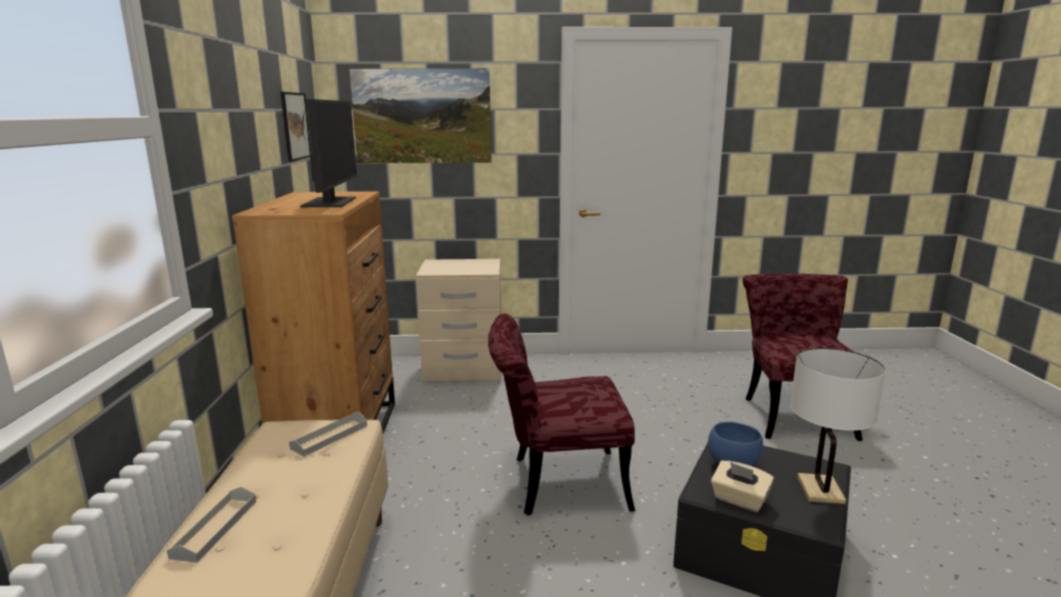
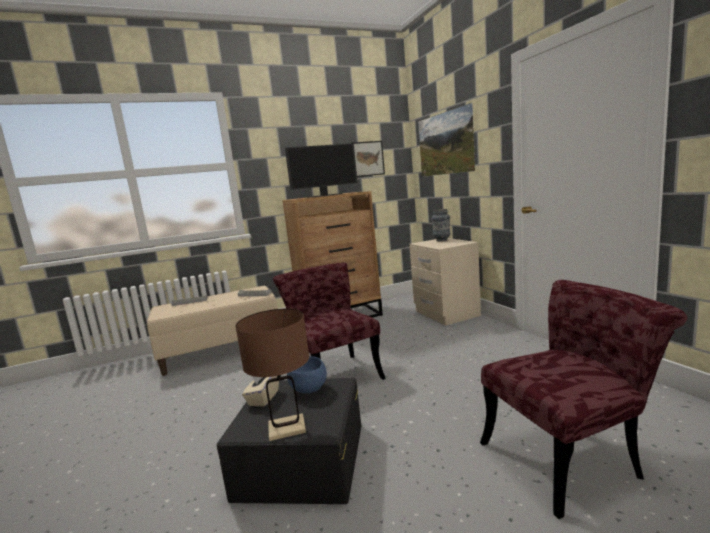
camera: 70 degrees right, 5 degrees down
(443, 263) = (441, 240): none -> vase
(820, 490) = (286, 428): white table lamp -> brown table lamp

